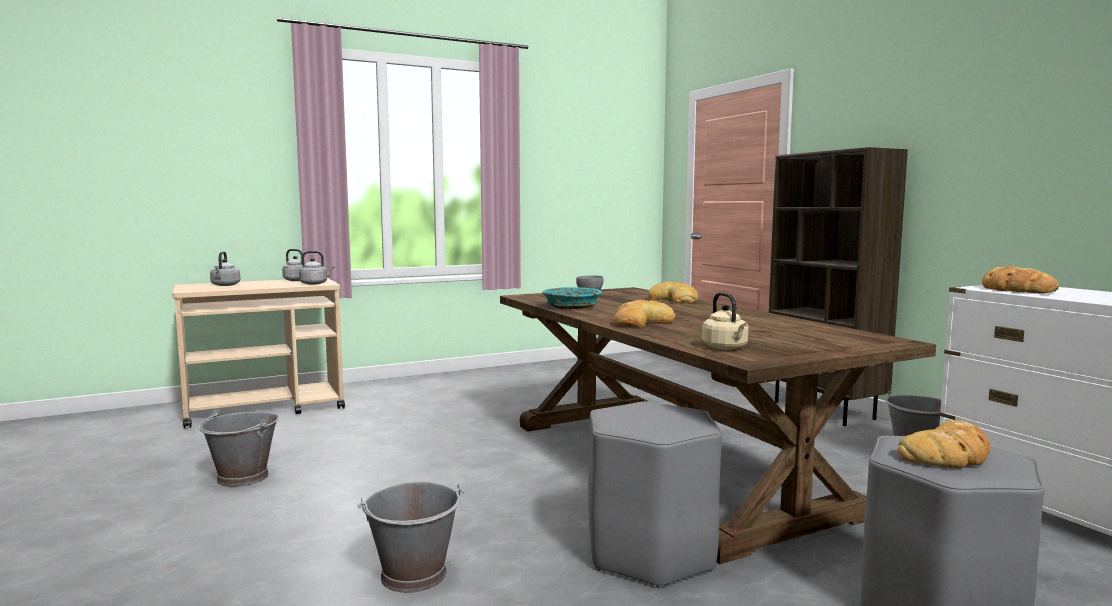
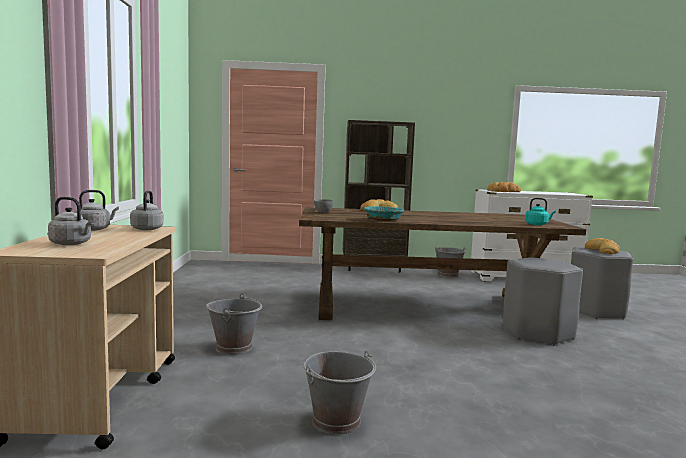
camera: 65 degrees left, 0 degrees up
(415, 575) = (554, 382): grey bucket -> grey bucket (234, 347)
(641, 323) = (457, 221): bread -> none
(726, 348) = (537, 224): beige kettle -> turquoise kettle

